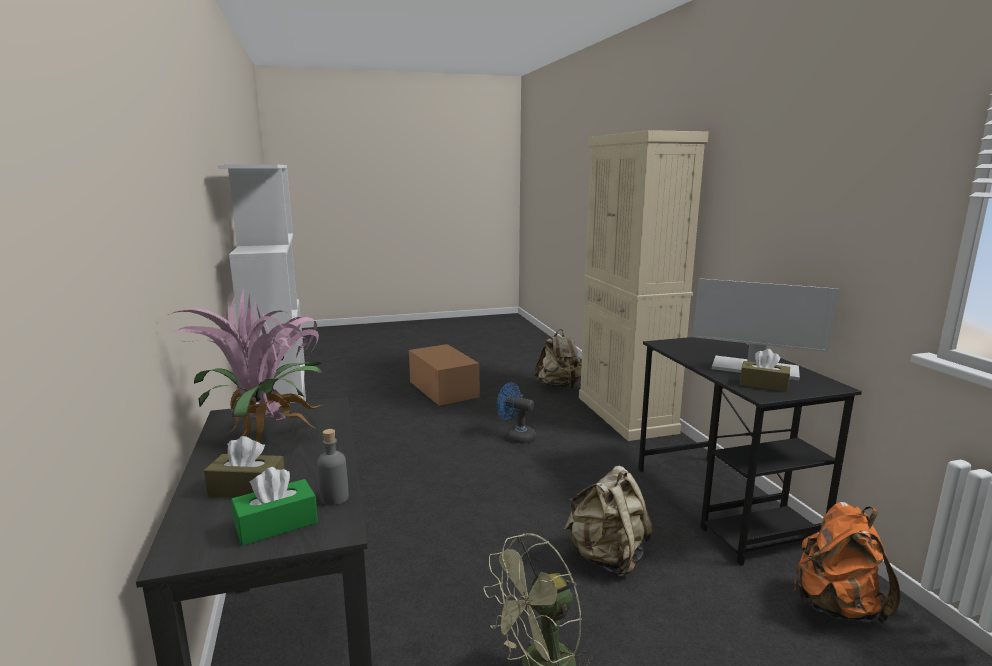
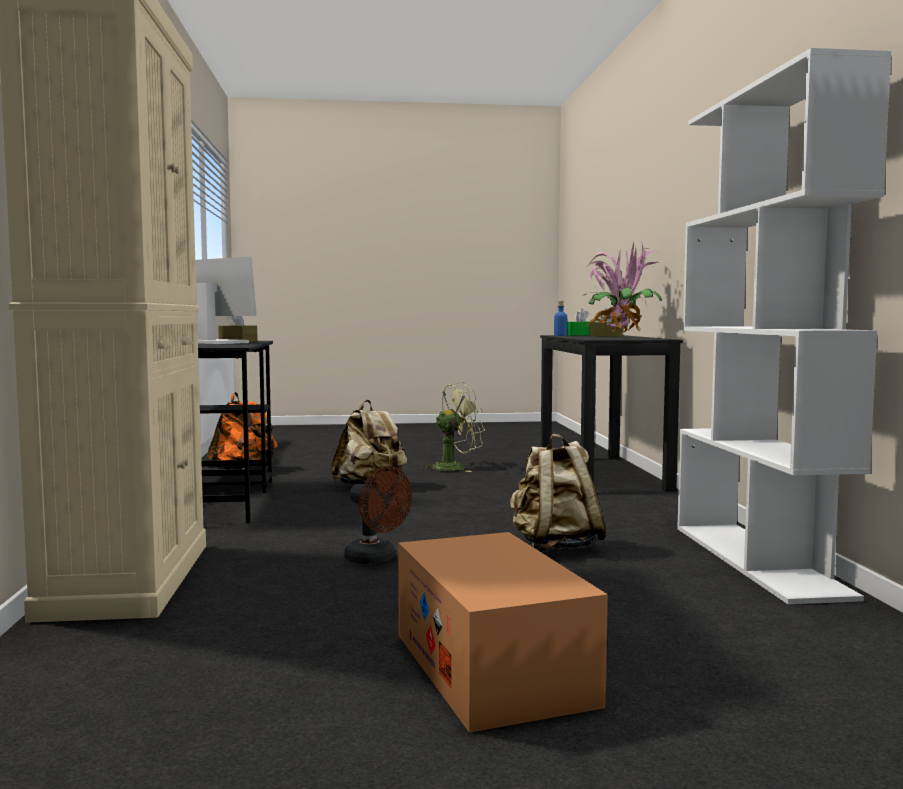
camera: 170 degrees left, 10 degrees down
(334, 498) = (560, 335): grey bottle -> blue bottle
(516, 437) = (376, 559): blue fan -> brown fan
(559, 387) = (156, 650): beige backpack -> beige backpack (555, 547)

